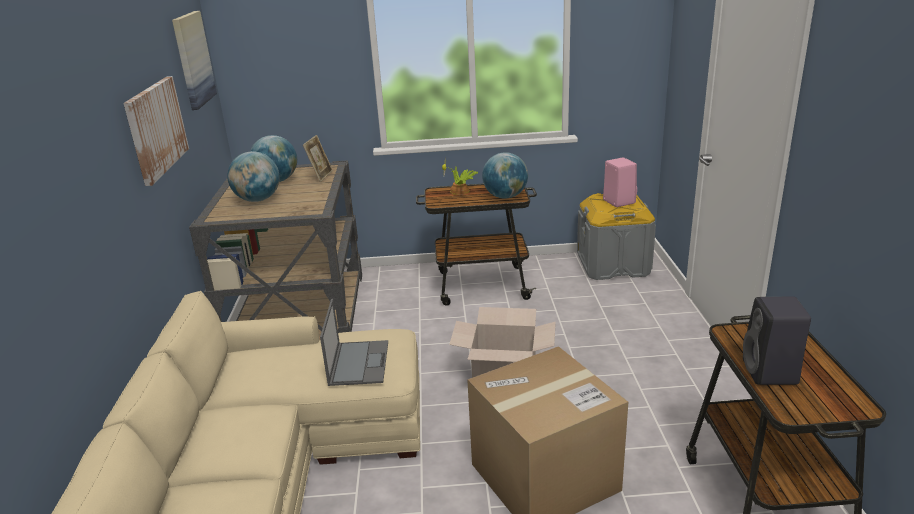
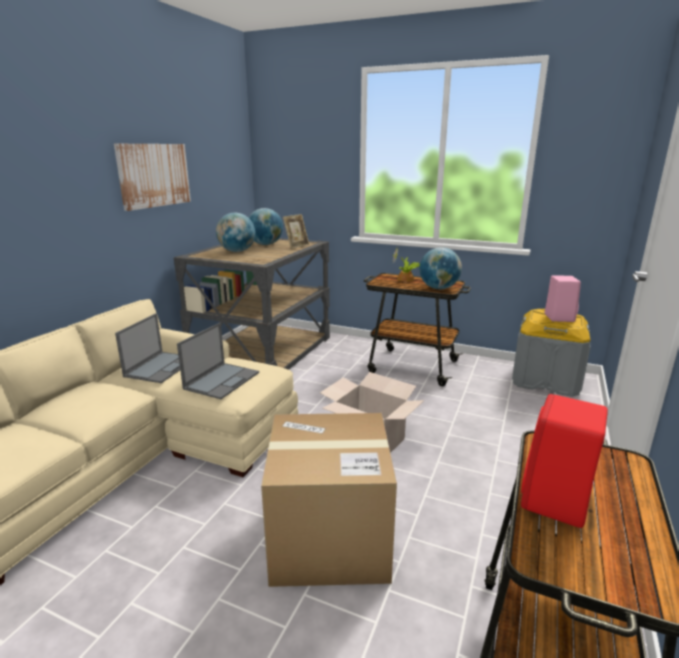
camera: 25 degrees right, 5 degrees down
(193, 59) = (222, 144): picture -> none
(269, 369) = (161, 367): none -> laptop
(771, 373) = (555, 502): black speaker -> red speaker

